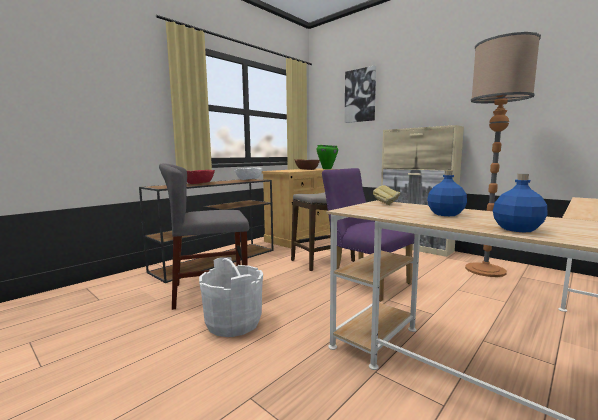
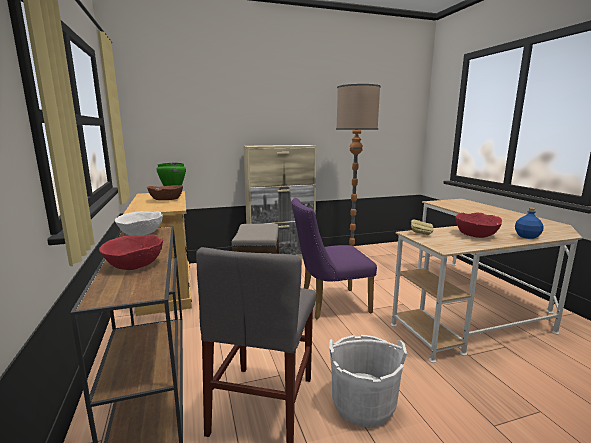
camera: 60 degrees left, 5 degrees up
(360, 95) = (196, 101): picture -> none
(446, 214) = (476, 234): blue bottle -> red bowl

